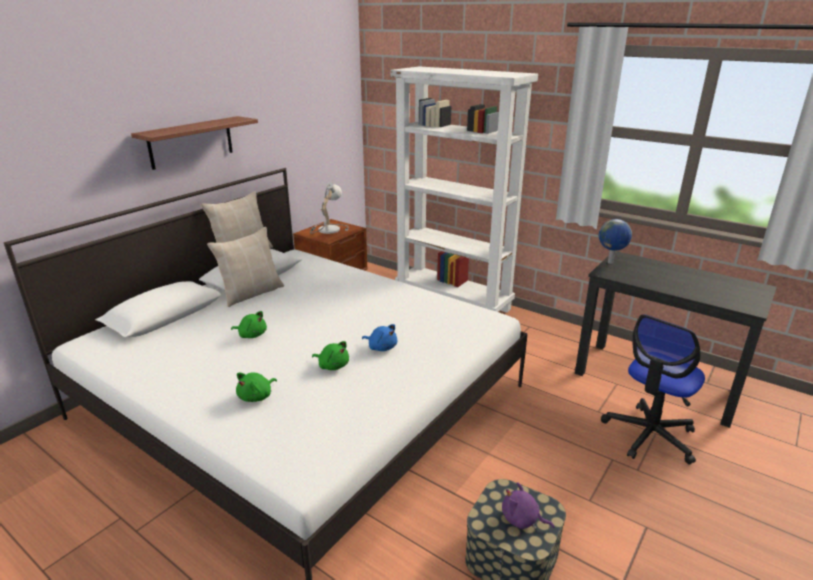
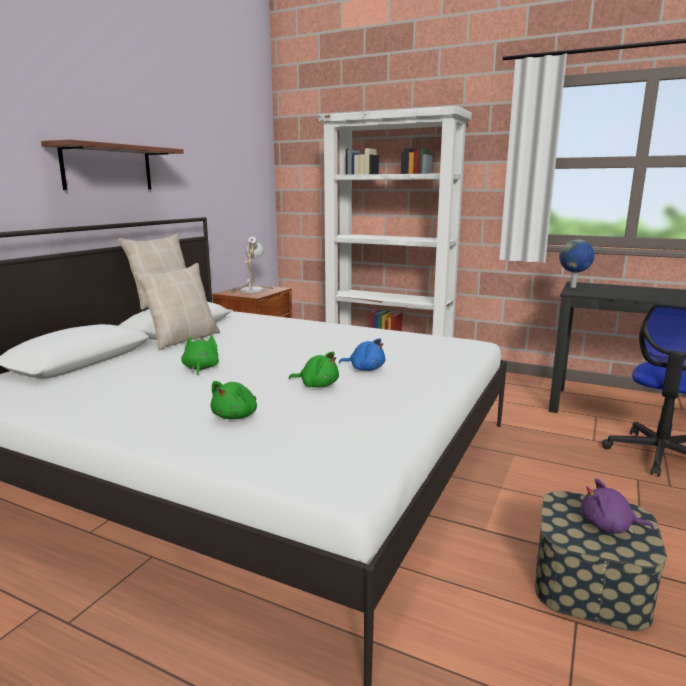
camera: 10 degrees left, 10 degrees down
(251, 335) = (200, 368): green plush toy -> green plush toy turned 105 degrees counterclockwise

